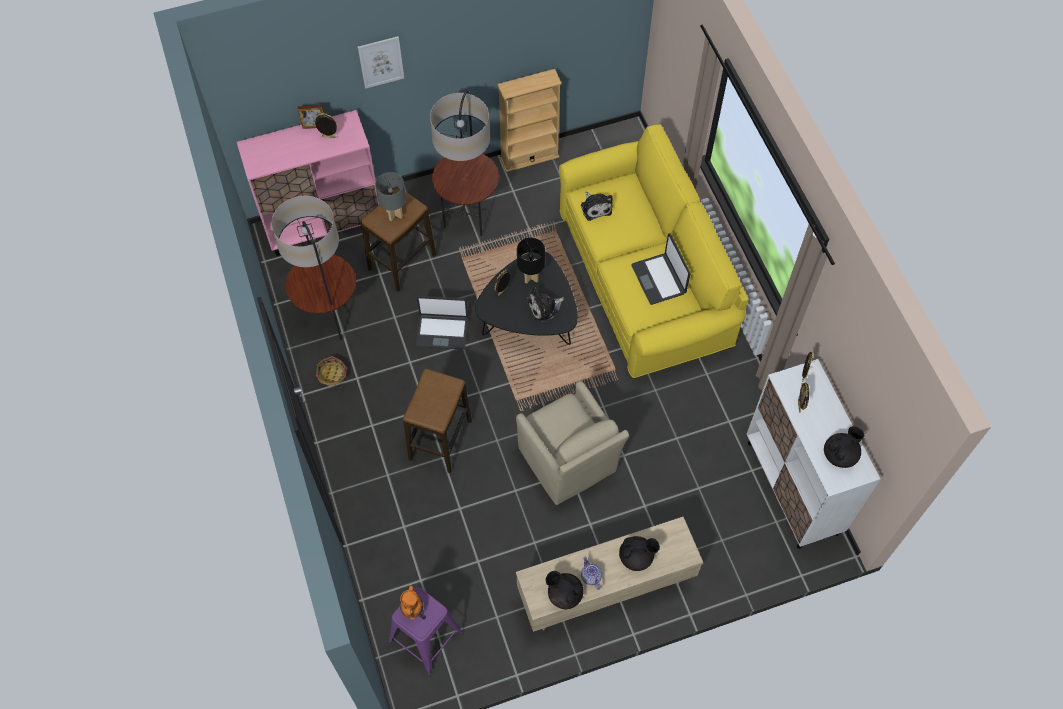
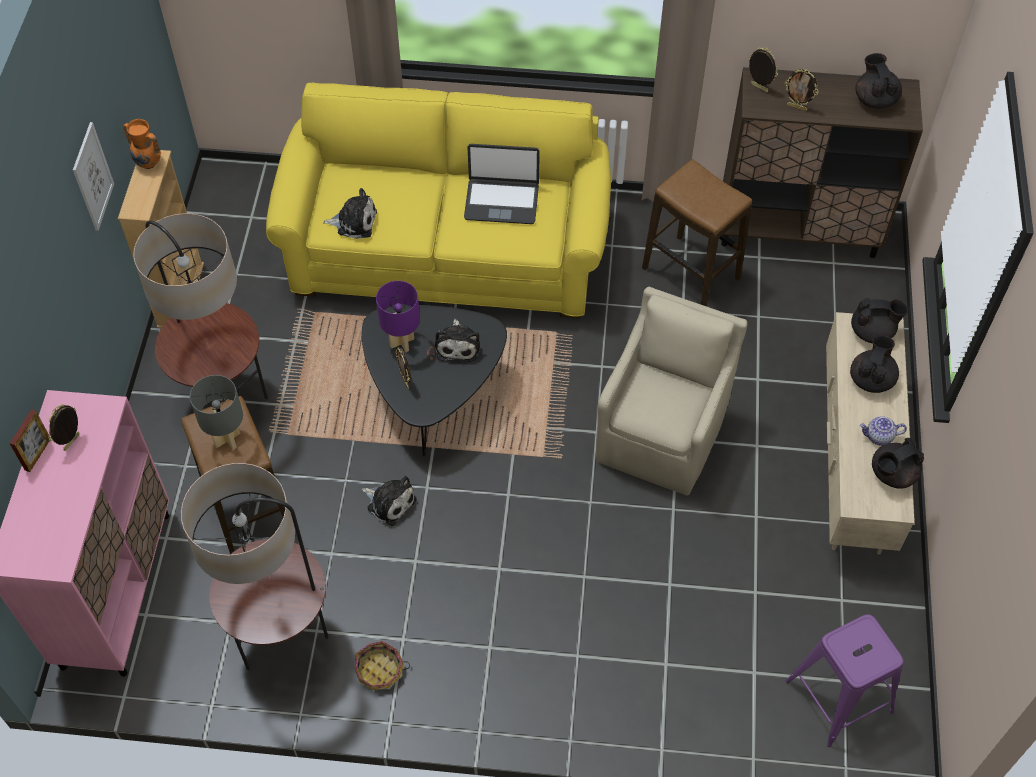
camera: 65 degrees left, 5 degrees down
(381, 62) = (31, 291): picture -> picture (92, 177)
(412, 610) = (855, 656): orange vase -> orange vase (149, 163)
(440, 440) = (557, 569): stool -> stool (691, 274)
(442, 331) = (389, 502): laptop -> plush toy
(531, 277) = (402, 342): black table lamp -> purple table lamp
(568, 463) = (662, 434): beige armchair -> beige armchair turned 60 degrees counterclockwise
(678, 545) = (872, 332): none -> black teapot
(792, 488) = (798, 230): white cabinet -> brown cabinet

